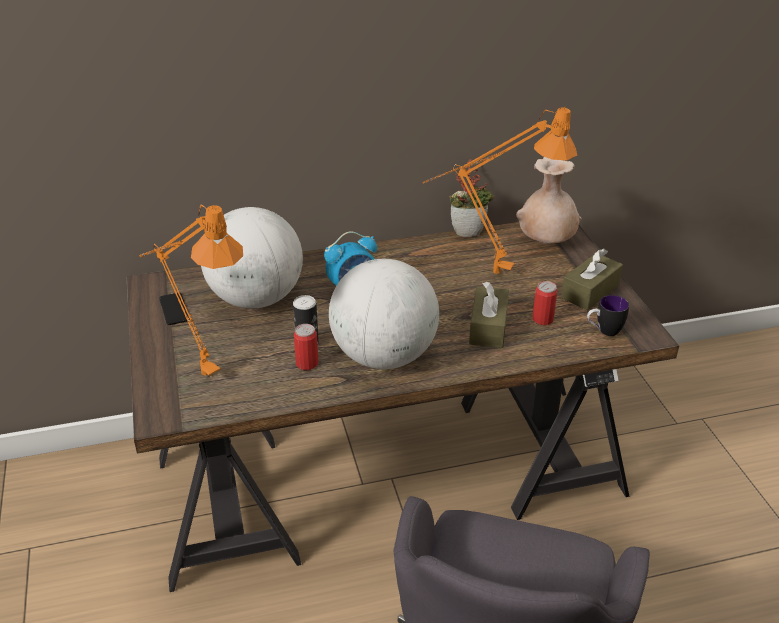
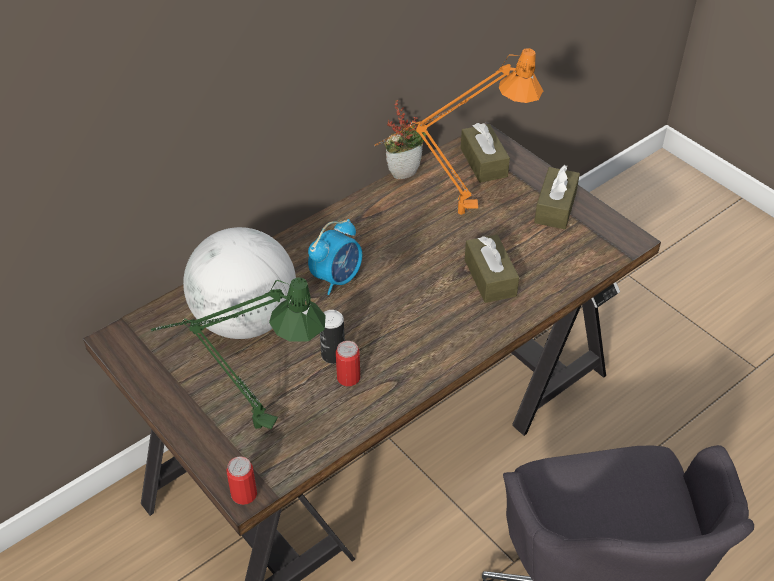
camera: 25 degrees left, 10 degrees up
(174, 309) = (168, 362): phone -> none
(199, 370) = (247, 424): orange table lamp -> green table lamp
(384, 356) = (416, 344): globe -> none
(542, 319) = (532, 252): can -> can (244, 494)
(545, 242) = (483, 162): beige vase -> brown tissue box
(603, 331) = (592, 248): mug -> none

